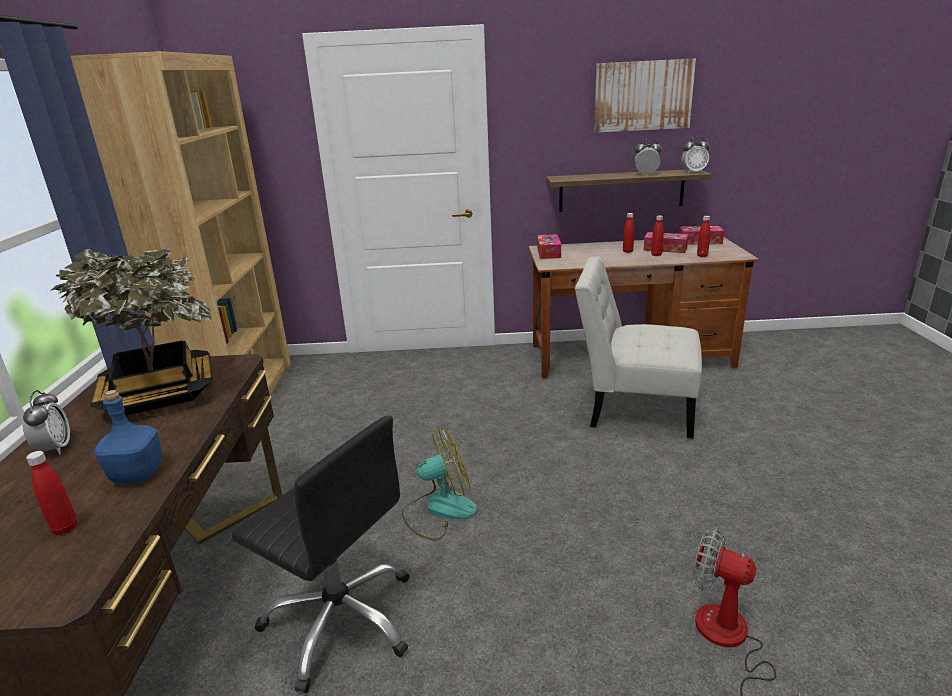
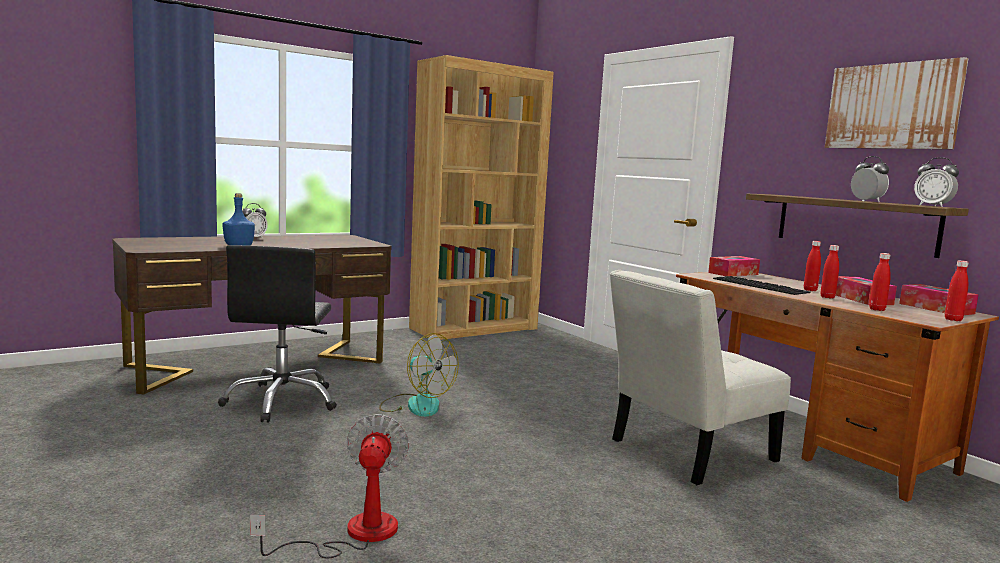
camera: 55 degrees right, 15 degrees down
(65, 528) = (190, 245): red bottle -> red bottle (953, 319)
(159, 394) = (320, 241): potted plant -> none
(604, 259) = (761, 285): none -> keyboard
(634, 408) = (686, 452): white chair -> white chair turned 105 degrees counterclockwise

